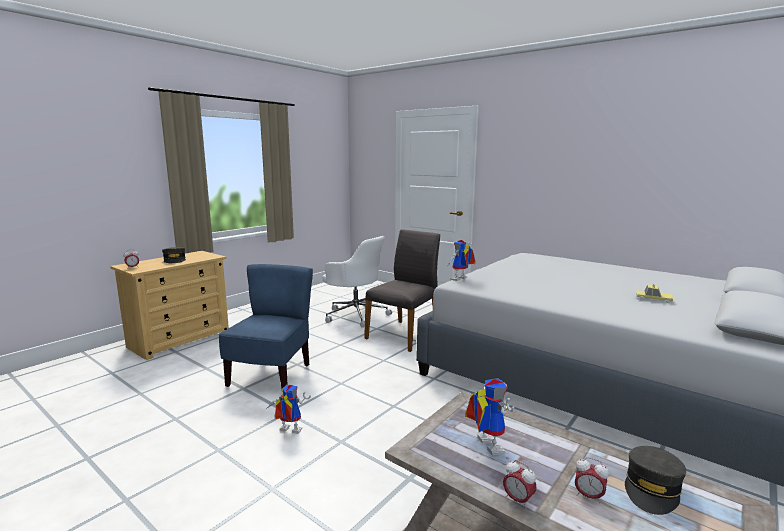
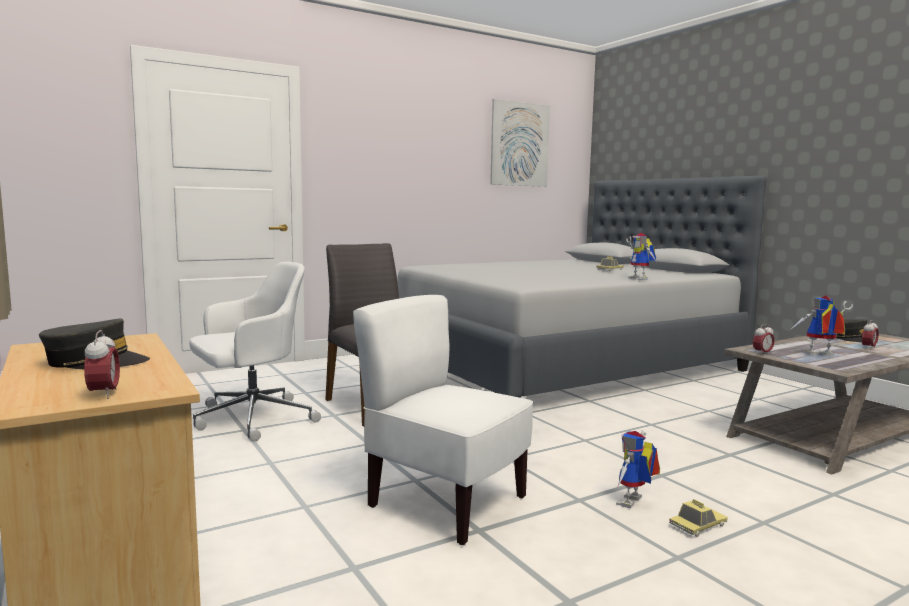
camera: 70 degrees left, 5 degrees down
(261, 457) = (698, 525): none -> toy car
(271, 375) = (445, 503): blue chair -> white chair
(460, 279) = (511, 283): toy robot -> toy robot (641, 279)
(518, 500) = (886, 358): alarm clock -> alarm clock (762, 353)
(697, 144) = (519, 144): none -> picture

